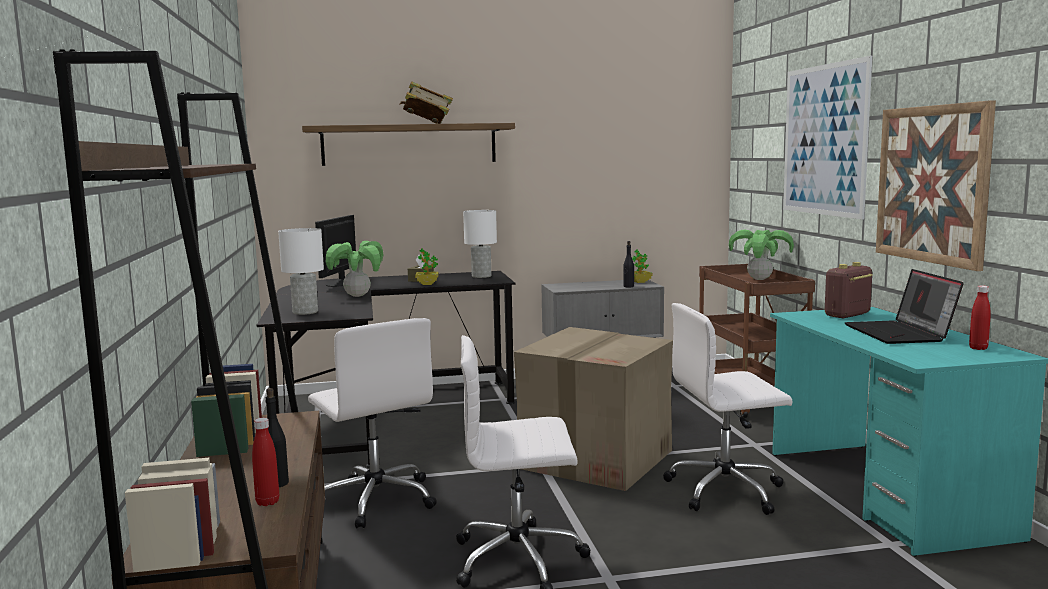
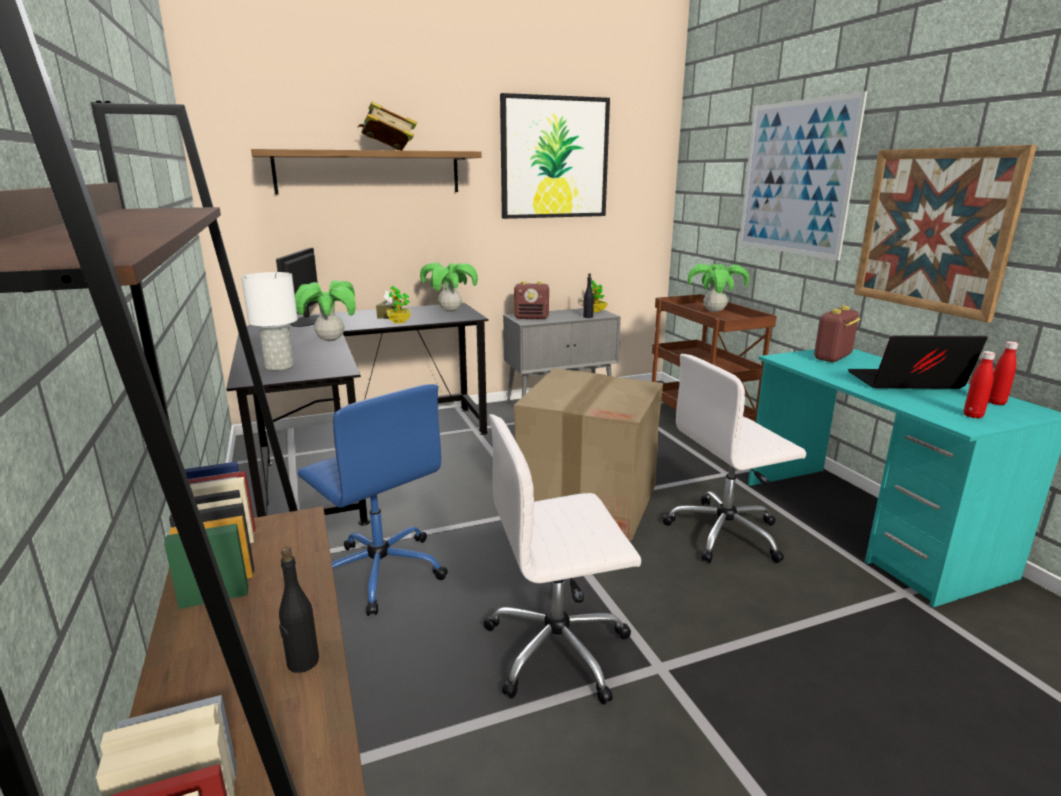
camera: 10 degrees left, 10 degrees up
(267, 502) = (299, 708): red bottle -> red bottle (973, 416)
(375, 500) = (379, 571): white office chair -> blue office chair
(482, 276) = (450, 310): white table lamp -> potted plant
(569, 286) = (532, 318): none -> radio
(594, 127) = (554, 158): none -> picture
(901, 334) = (905, 383): laptop -> laptop turned 105 degrees clockwise

